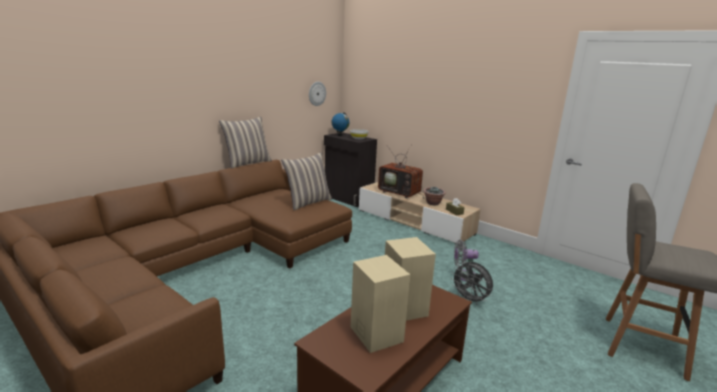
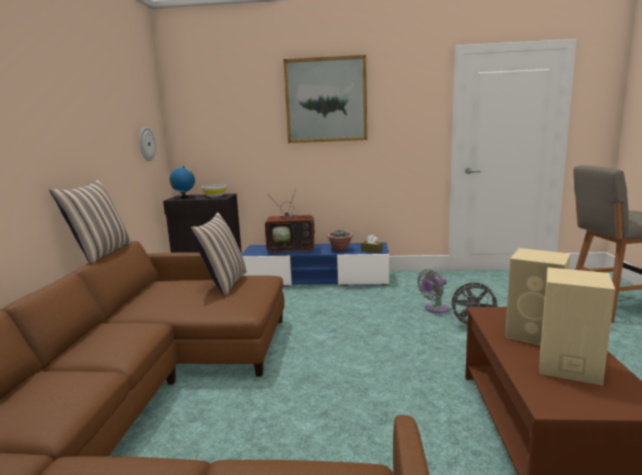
camera: 35 degrees left, 5 degrees down
(414, 222) = (316, 279): beige tv stand -> blue tv stand
(451, 74) = (326, 100): none -> picture

